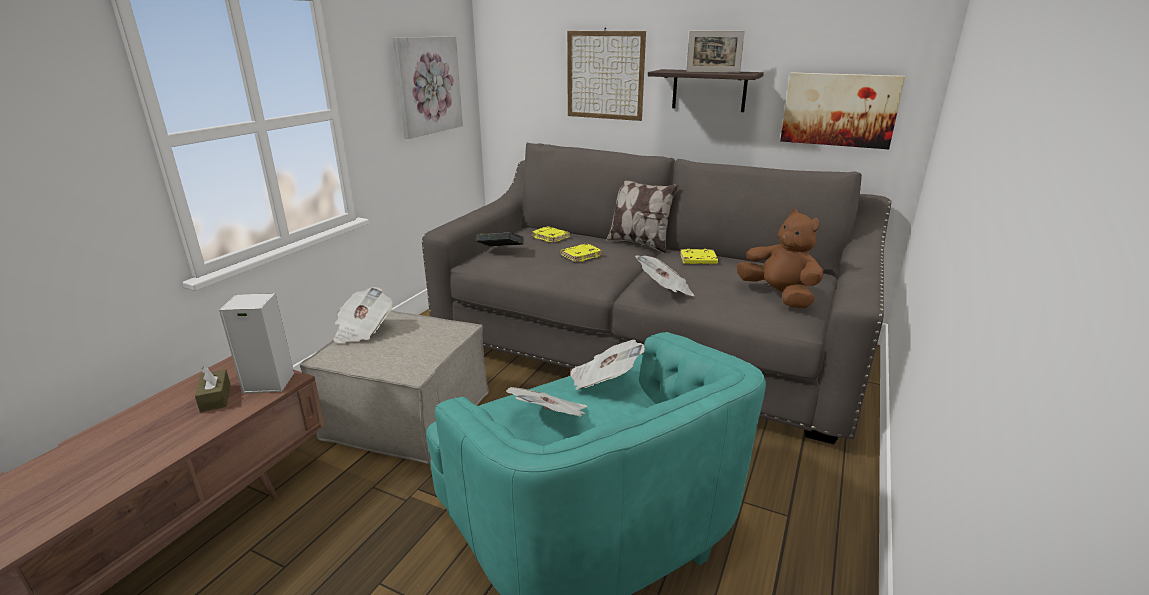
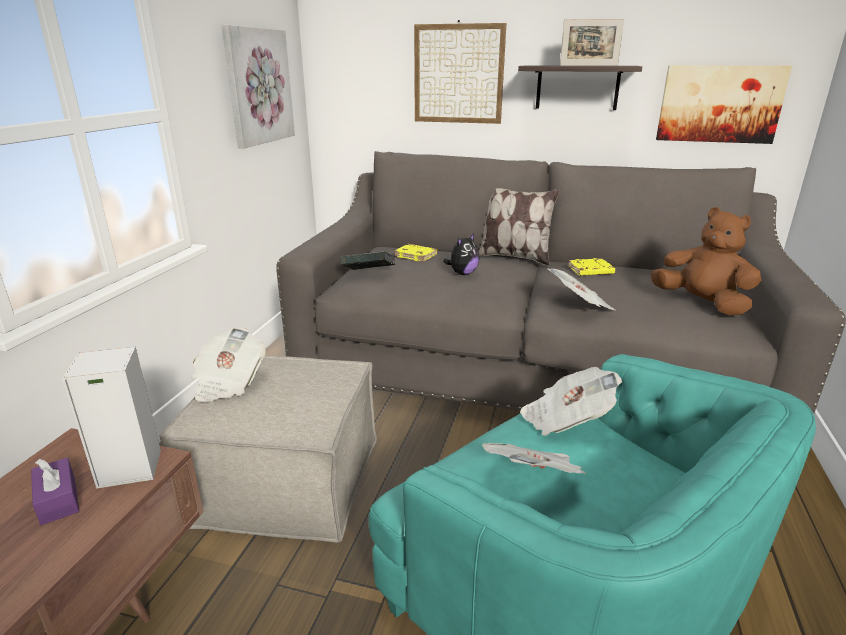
camera: 10 degrees left, 0 degrees up
(215, 398) = (58, 500): brown tissue box -> purple tissue box
(581, 255) = (462, 273): yellow book -> plush toy

